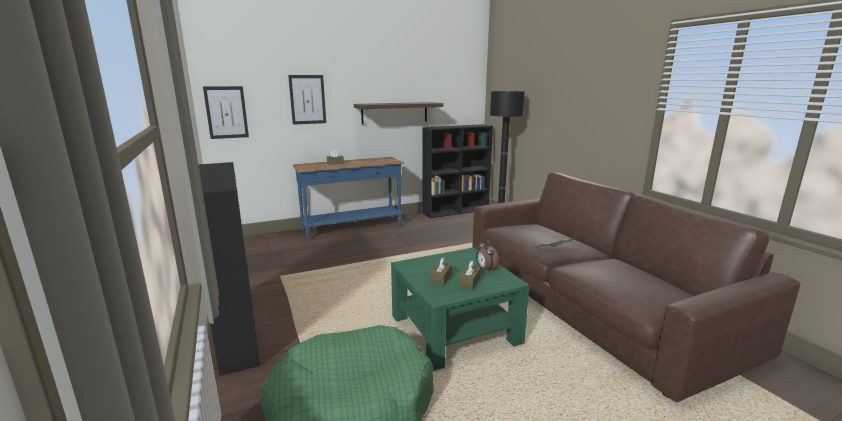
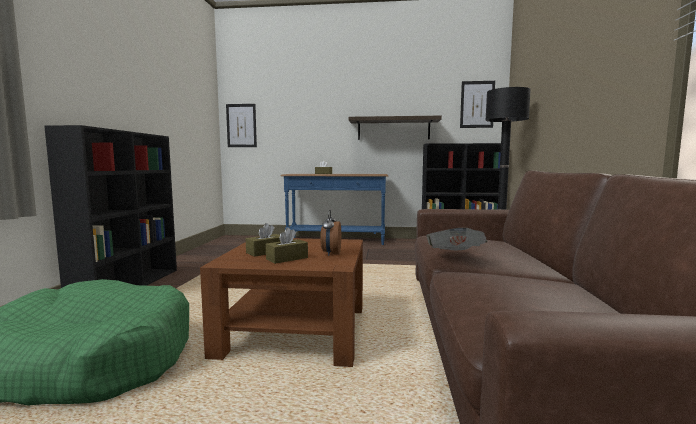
camera: 30 degrees right, 10 degrees down
(307, 99) = (308, 115): picture -> picture (477, 104)
(454, 329) = (295, 330): green coffee table -> brown coffee table

